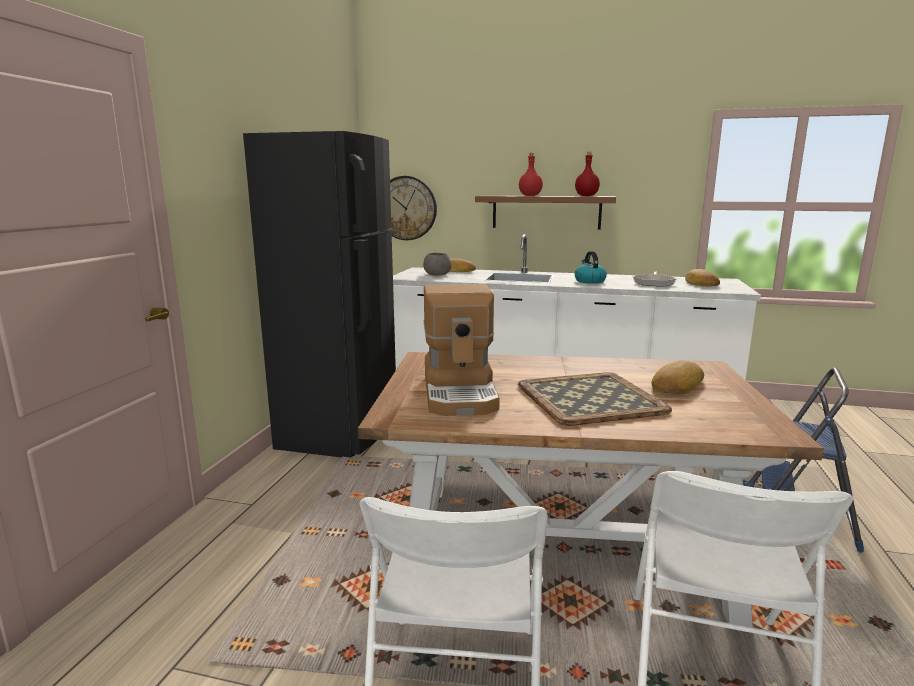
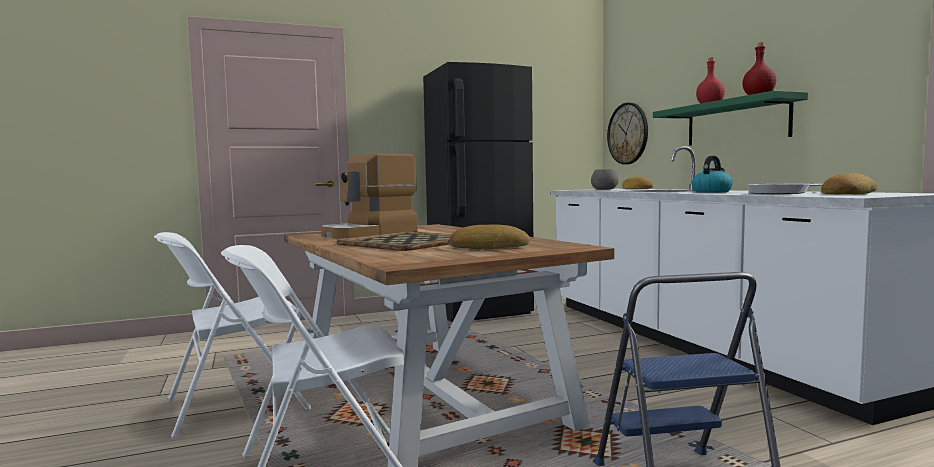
camera: 55 degrees right, 10 degrees down
(546, 212) = (736, 122): brown shelf -> green shelf

